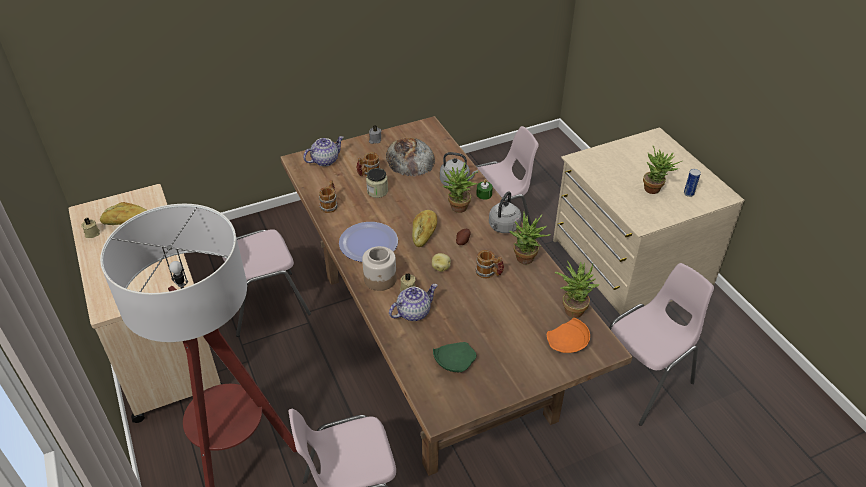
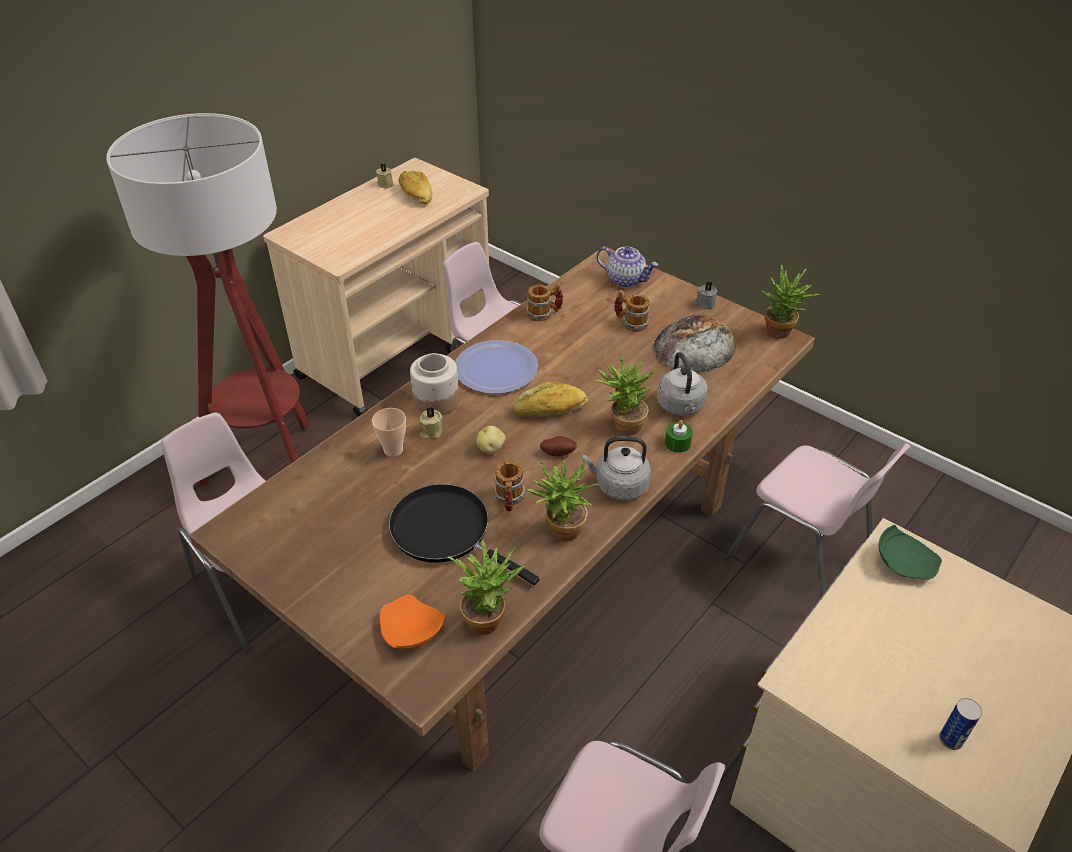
camera: 65 degrees right, 0 degrees up
(377, 191) = (601, 342): jar -> none
(413, 312) = (393, 450): teapot -> cup
(453, 362) = (321, 516): green plate -> green plate (904, 562)
(499, 307) = (446, 532): none -> black frying pan
(655, 189) = (912, 679): potted plant -> potted plant (780, 334)

